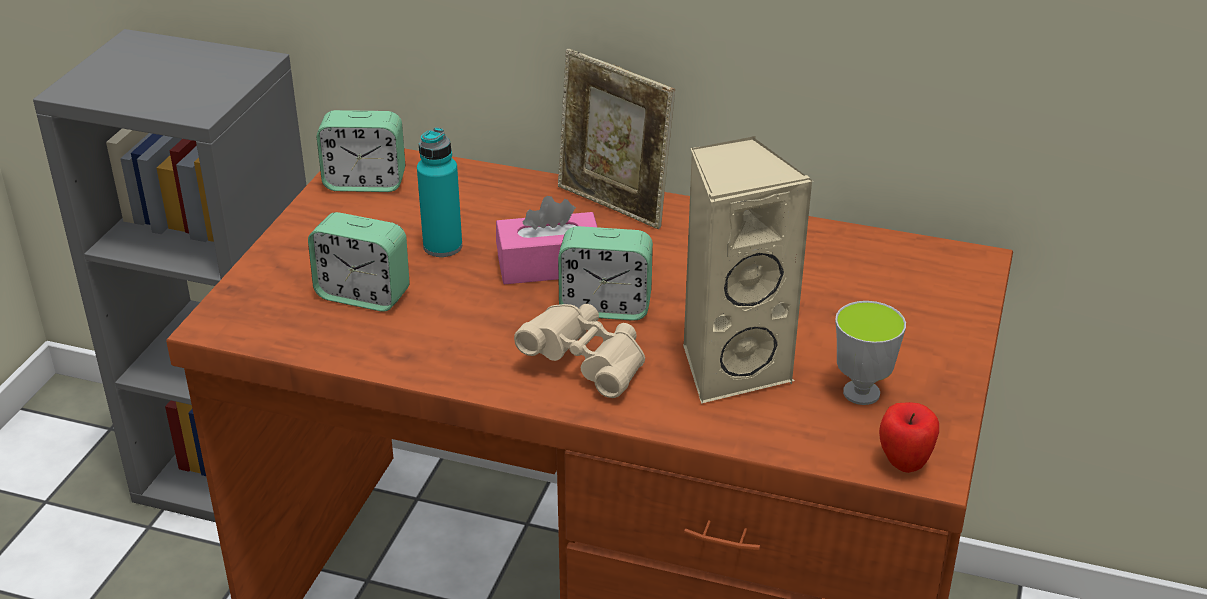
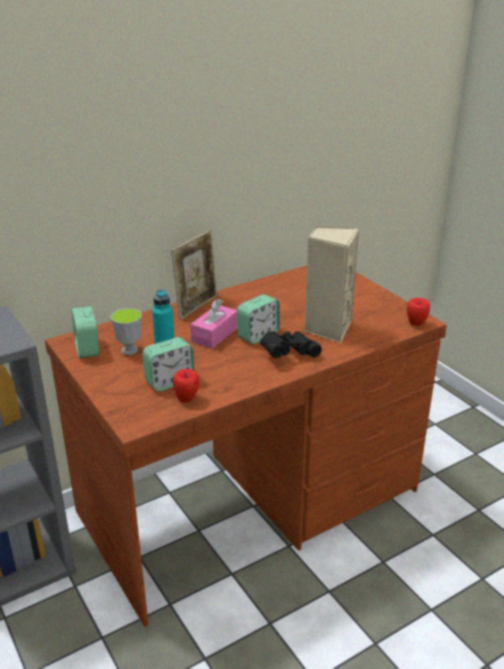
camera: 50 degrees left, 5 degrees down
(333, 334) = (186, 399): none -> apple
(365, 182) = (87, 349): alarm clock -> alarm clock turned 120 degrees clockwise
(587, 364) = (287, 353): beige binoculars -> black binoculars
(613, 205) = (197, 306): picture frame -> picture frame turned 45 degrees counterclockwise
(861, 393) = (371, 314): cup -> cup (129, 350)

